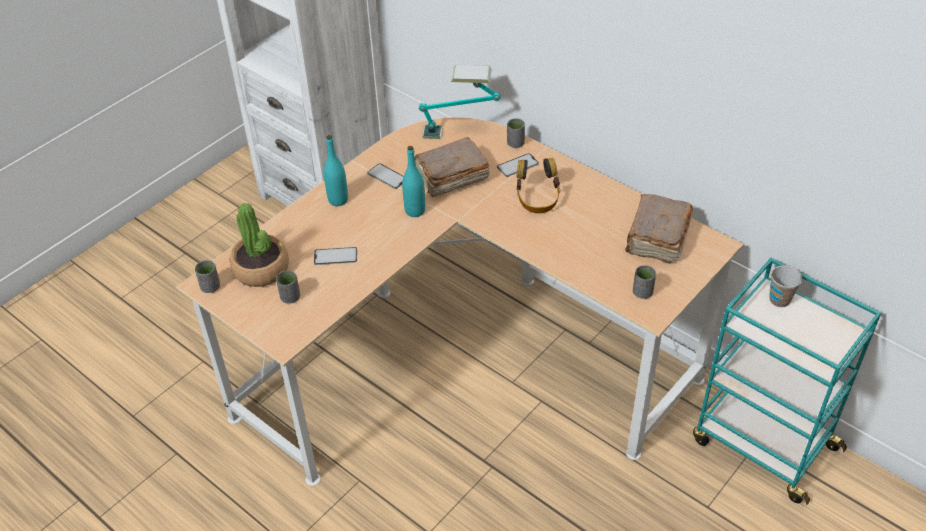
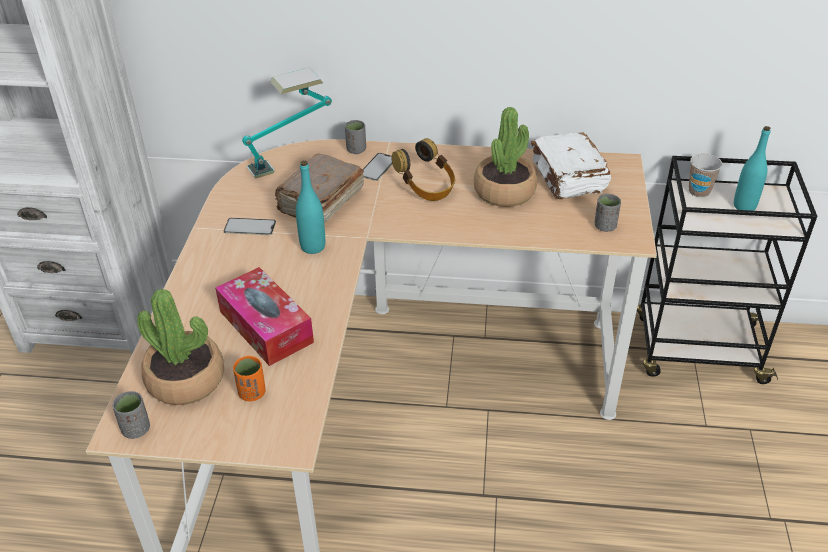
camera: 35 degrees left, 5 degrees down
(290, 297) = (252, 393): grey cup -> orange cup
(335, 256) = (266, 327): phone -> tissue box
(338, 200) = (214, 270): turquoise bottle -> turquoise bottle (744, 206)
(593, 228) = (504, 192): none -> potted plant
(656, 238) = (568, 178): brown book -> white book
(762, 443) = (697, 350): turquoise cart -> black cart

